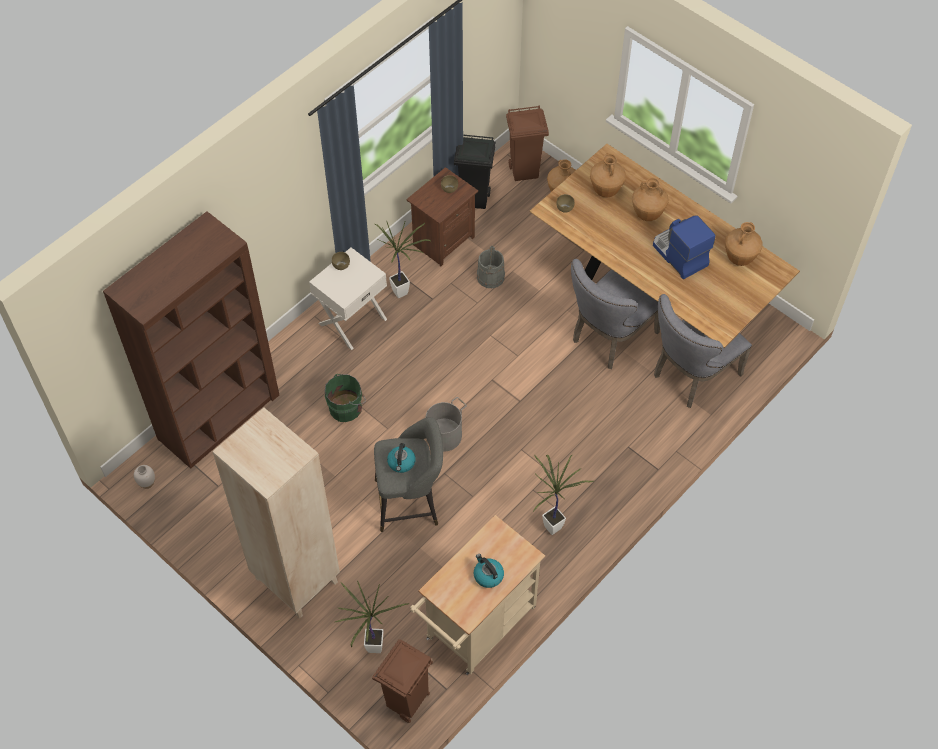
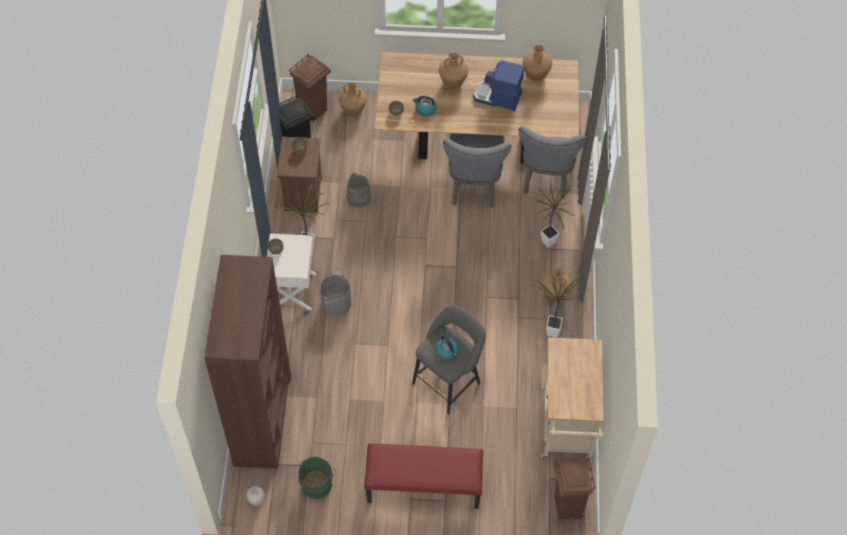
camera: 40 degrees left, 0 degrees up
(295, 580) = (423, 487): beige bookcase -> red bench
(347, 407) = (346, 350): green bucket -> green bucket (317, 483)
(372, 650) = (516, 492): potted plant -> potted plant (548, 245)
(444, 436) = (429, 323): grey bucket -> grey bucket (336, 303)
(488, 575) = (580, 377): kettle -> kettle (425, 109)
(606, 191) = (411, 84): brown vase -> brown vase (555, 295)

